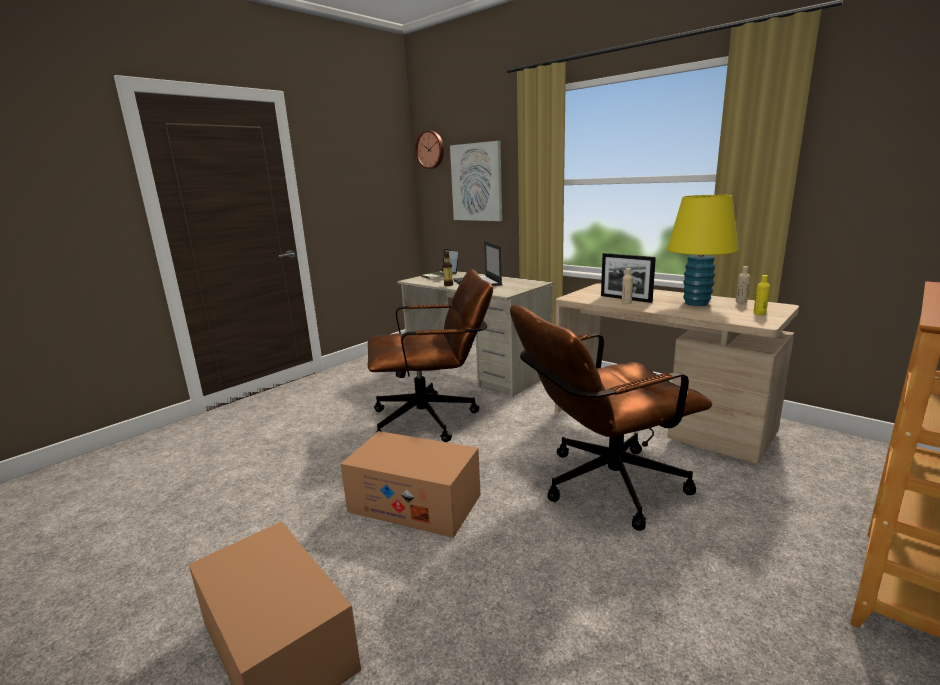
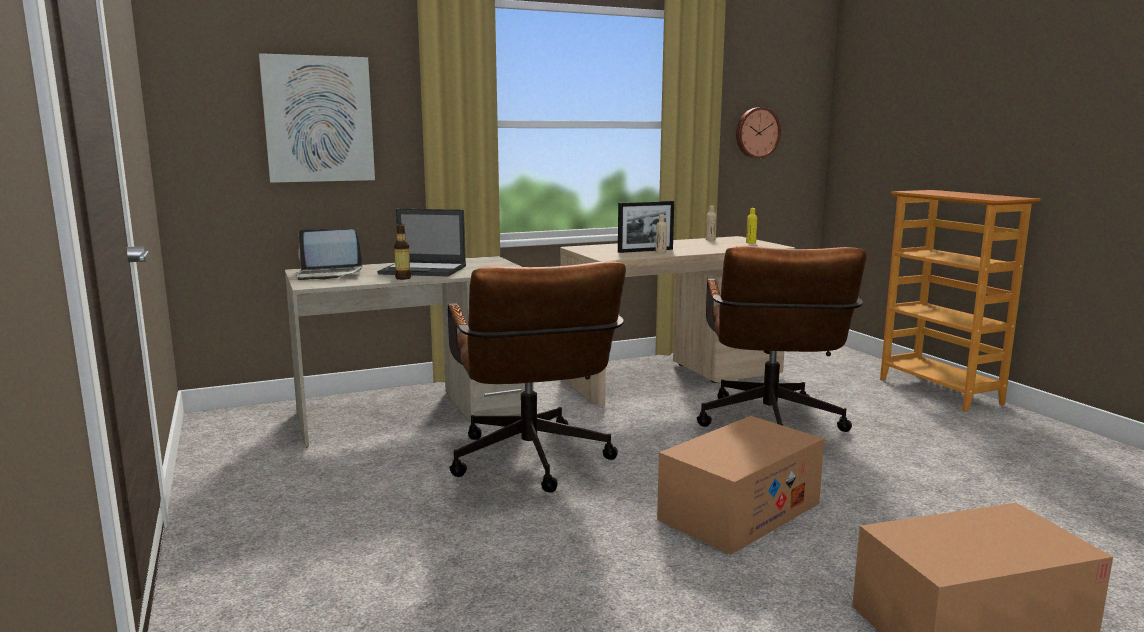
camera: 65 degrees left, 5 degrees down
(431, 150) = (199, 56): wall clock -> wall clock (756, 133)
(434, 418) = (533, 465): brown office chair -> brown office chair turned 150 degrees clockwise
(696, 303) = (695, 244): yellow table lamp -> none

